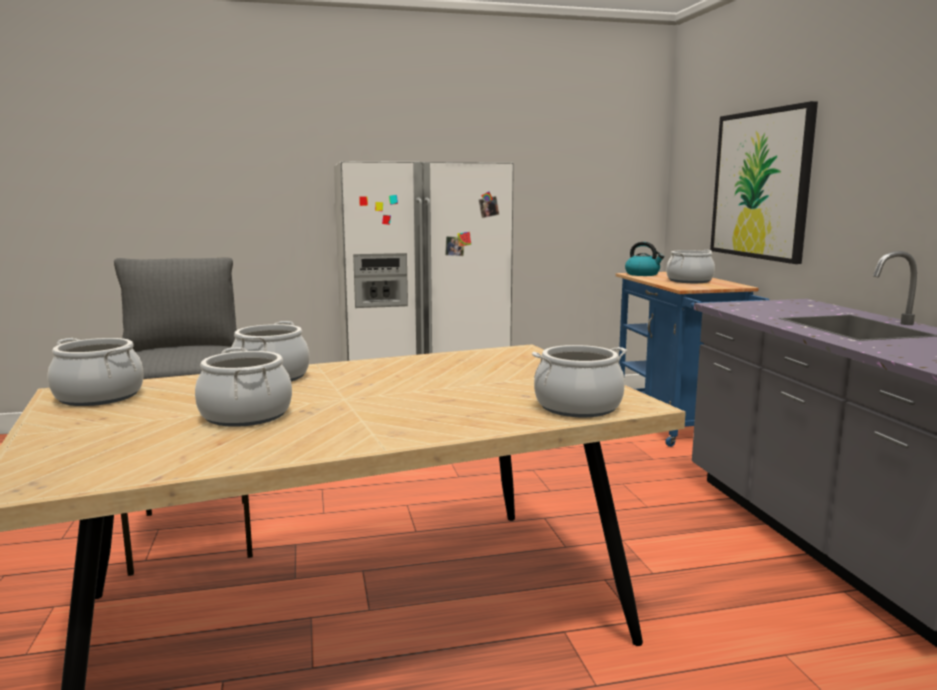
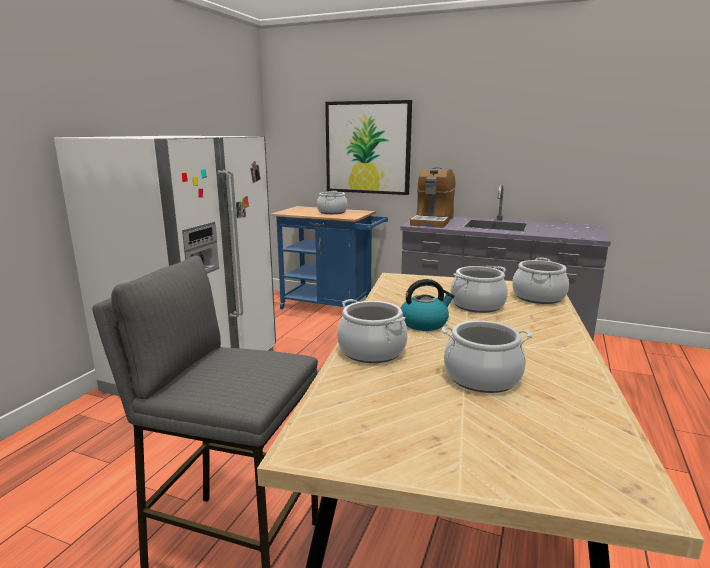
camera: 55 degrees left, 5 degrees up
(99, 396) = (349, 432): cooking pot -> cooking pot (477, 305)
(643, 274) = (290, 212): kettle -> kettle (424, 323)
(770, 306) = (432, 221): none -> coffee machine

